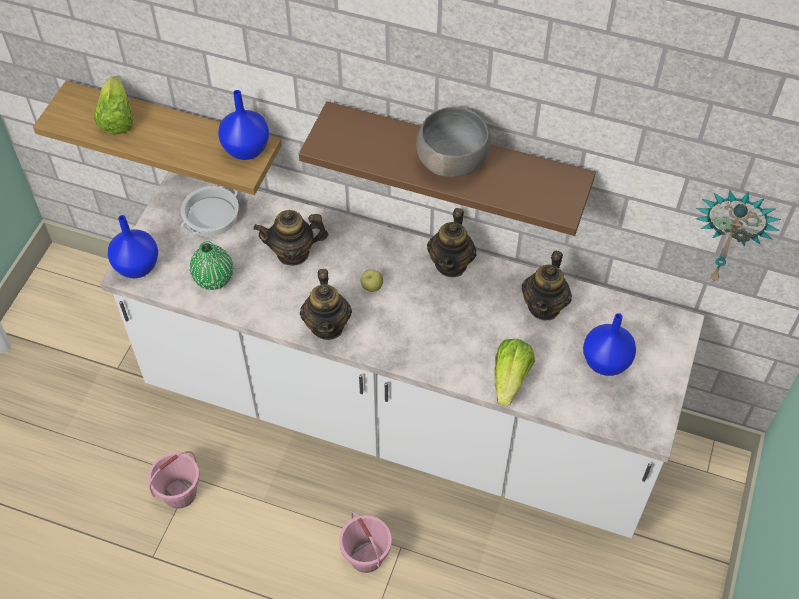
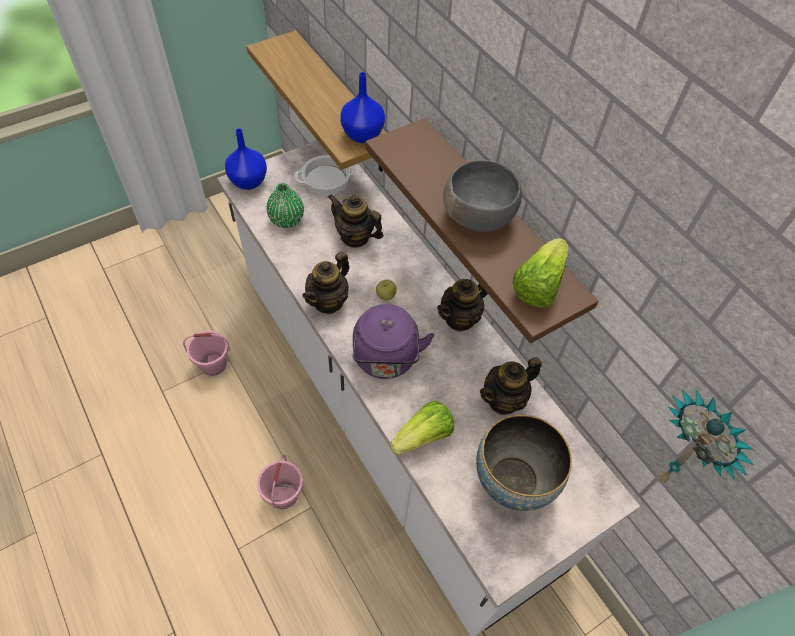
camera: 35 degrees right, 0 degrees up
(117, 118) = (301, 69): lettuce -> lettuce (538, 285)
(424, 341) = (386, 360): none -> purple kettle
(604, 362) = (513, 480): blue vase -> bowl

